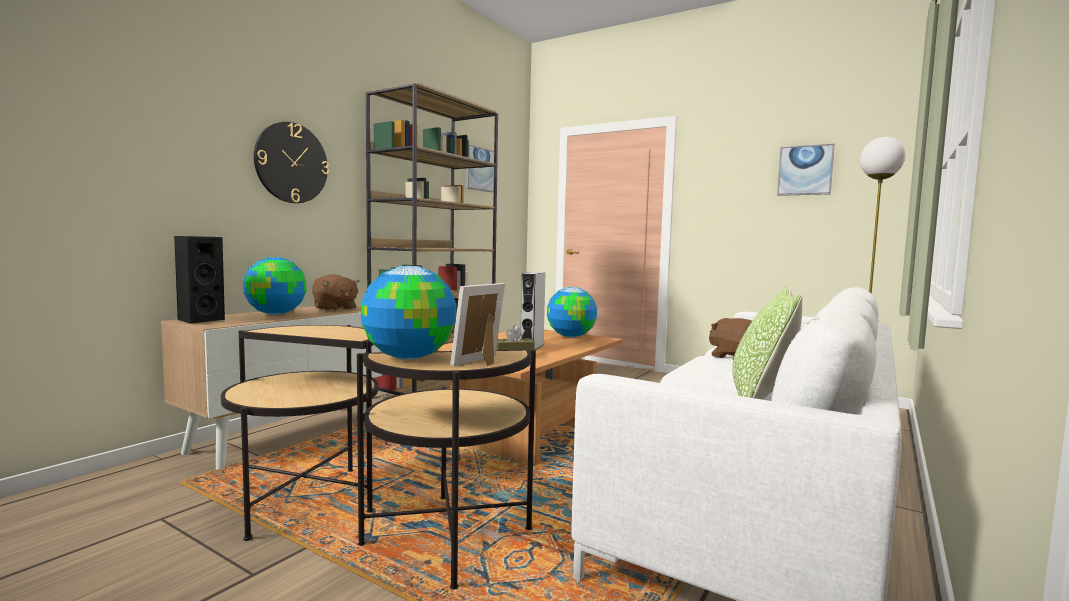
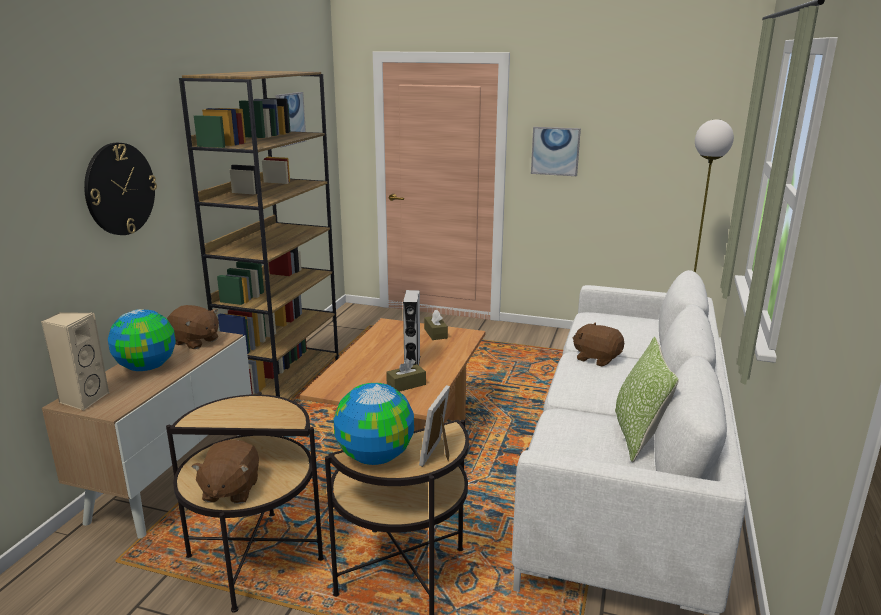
camera: 15 degrees left, 15 degrees up
(199, 320) = (83, 399): black speaker -> beige speaker
(272, 396) = (230, 490): none -> brown plush toy
(570, 336) = (435, 333): globe -> brown tissue box
(805, 170) = (640, 125): picture -> picture (555, 151)

